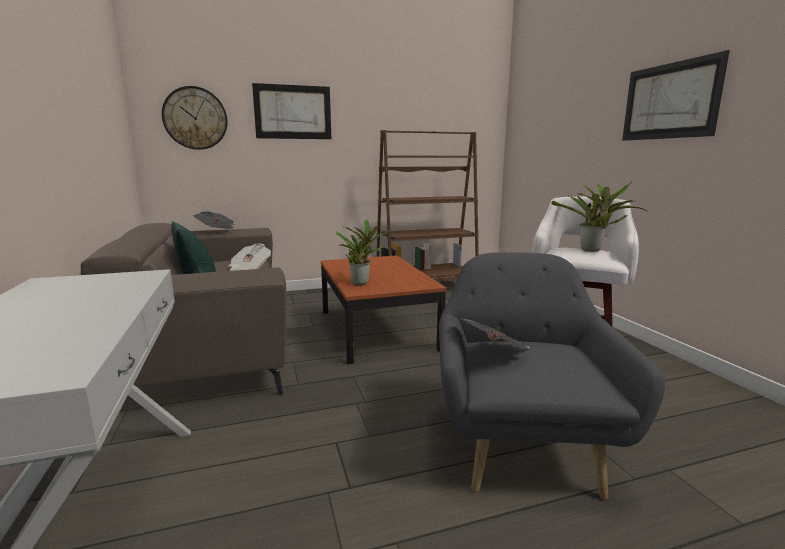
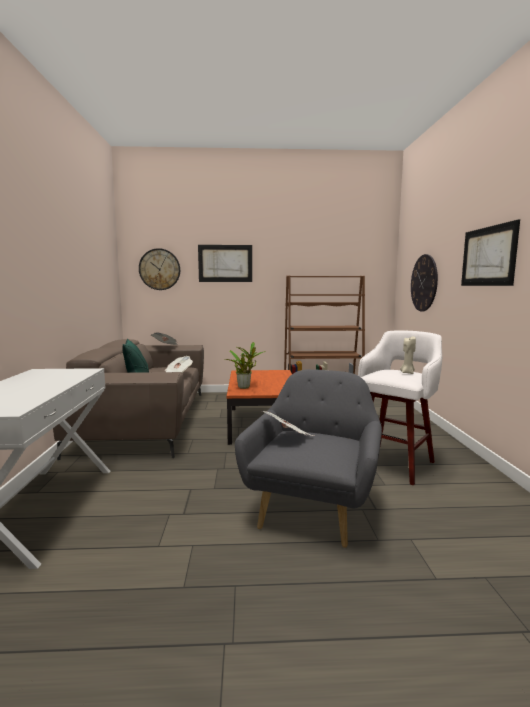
camera: 15 degrees right, 5 degrees down
(555, 140) = (424, 283): none -> wall clock
(593, 250) = (407, 372): potted plant -> beige candle

